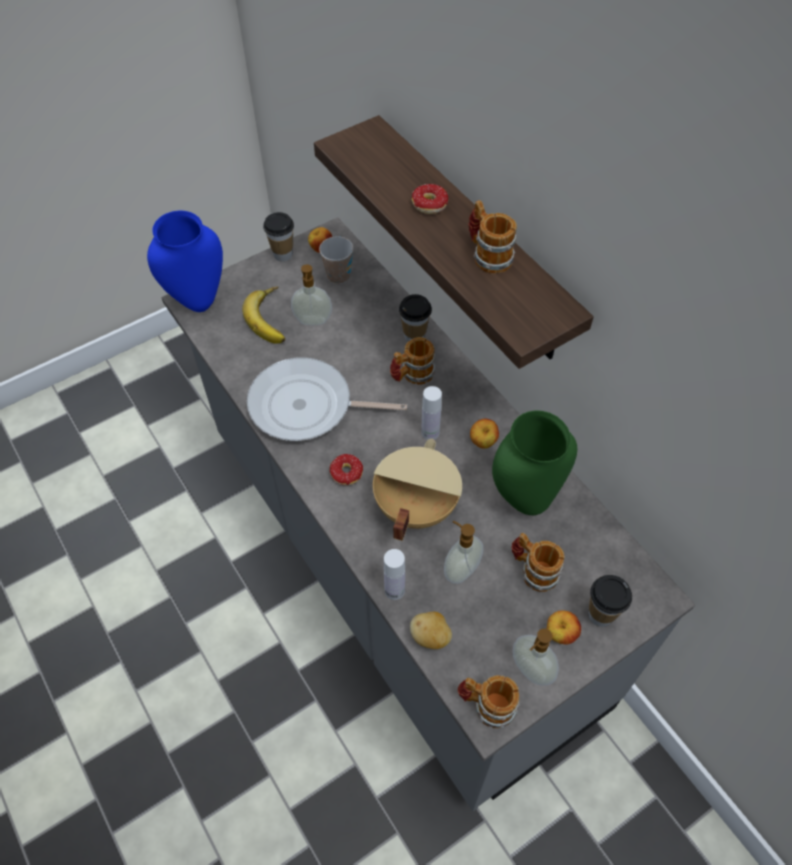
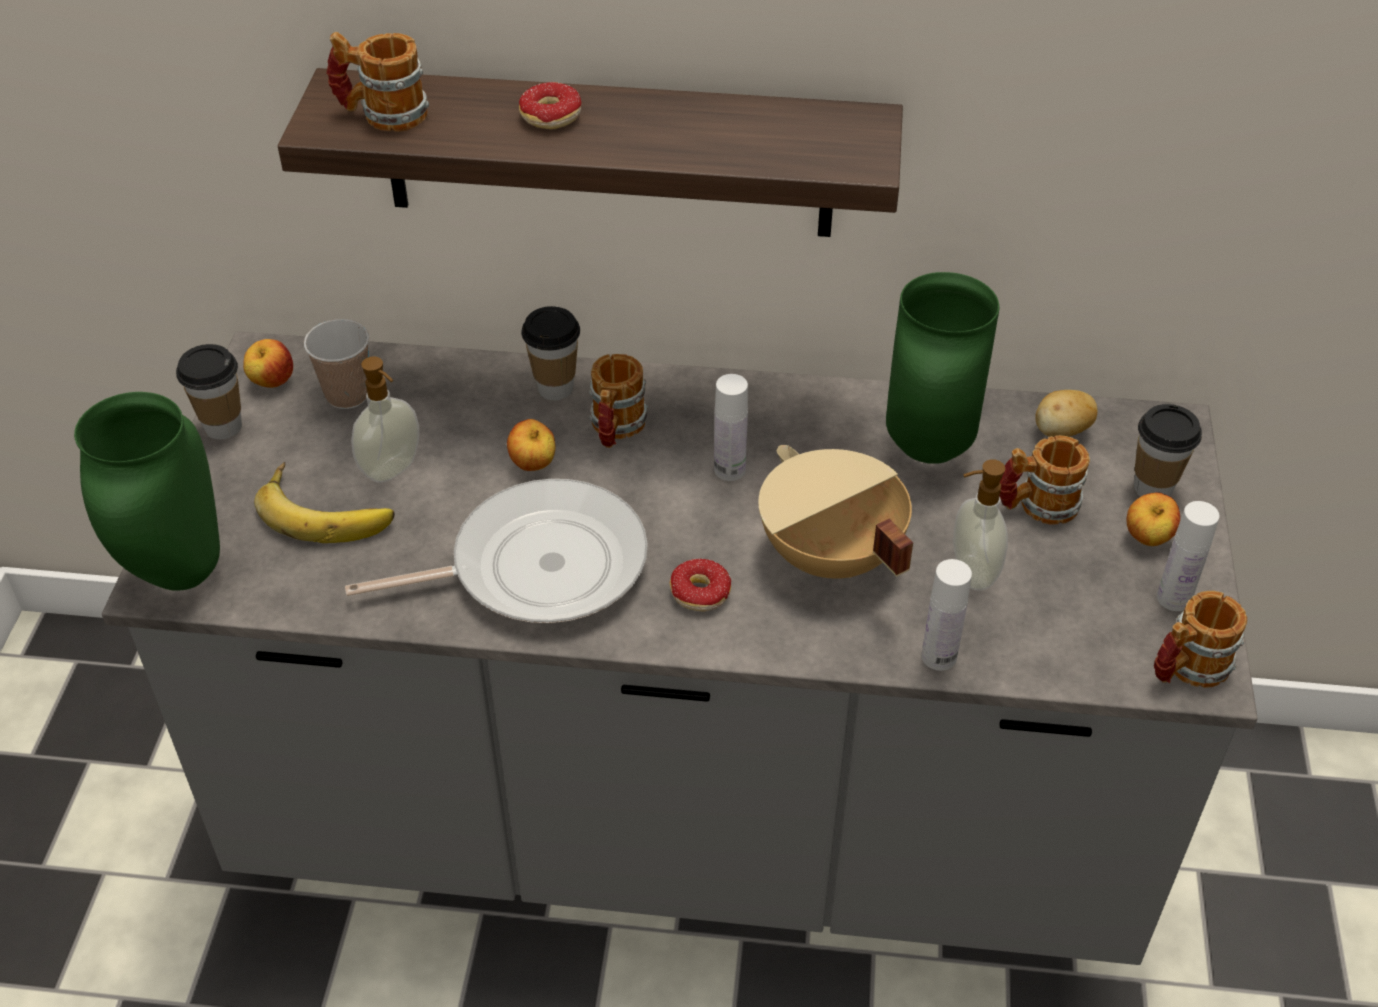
camera: 50 degrees left, 10 degrees down
(199, 303) = (181, 574): blue vase -> green vase
(307, 406) = (537, 566): frying pan -> frying pan turned 150 degrees counterclockwise
(430, 636) = (1042, 662): potato -> potato (1061, 432)
(483, 442) = (801, 431): apple -> apple (533, 465)
(488, 255) = (703, 121): mug -> mug (382, 114)
(530, 671) = (1174, 598): soap dispenser -> white bottle

